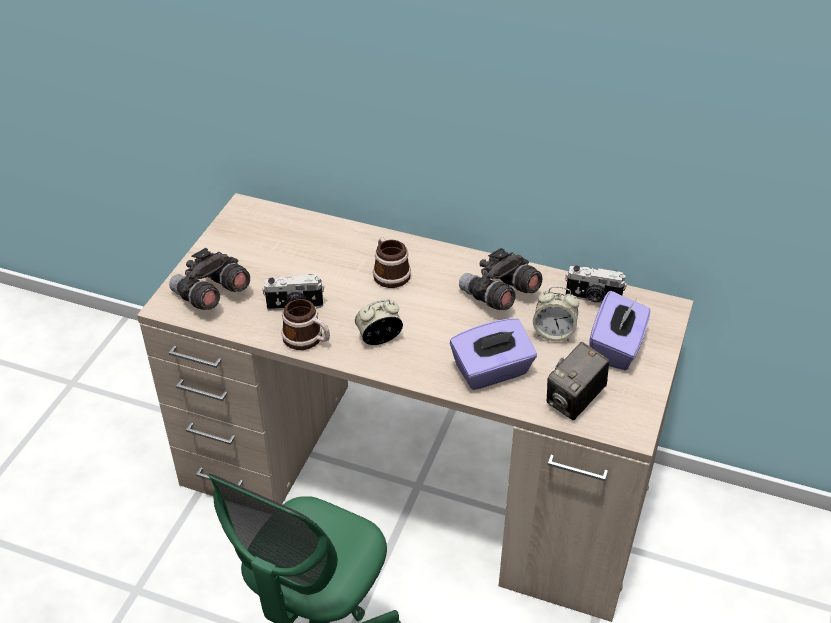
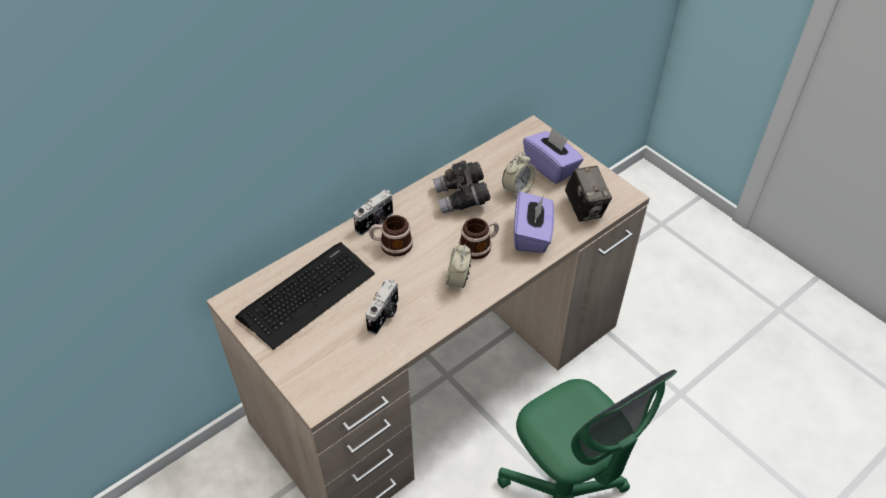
camera: 60 degrees left, 5 degrees up
(211, 295) = (328, 366): grey binoculars -> none
(284, 246) = (307, 294): none -> keyboard
(307, 339) = (428, 322): mug -> mug (479, 246)
(593, 298) = (499, 156): camera -> camera (375, 222)

